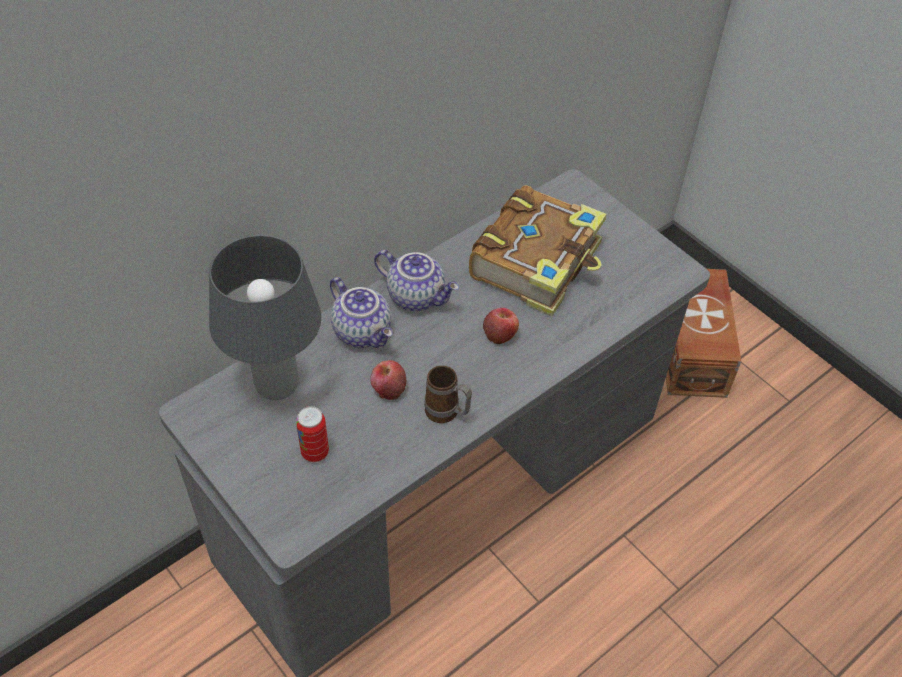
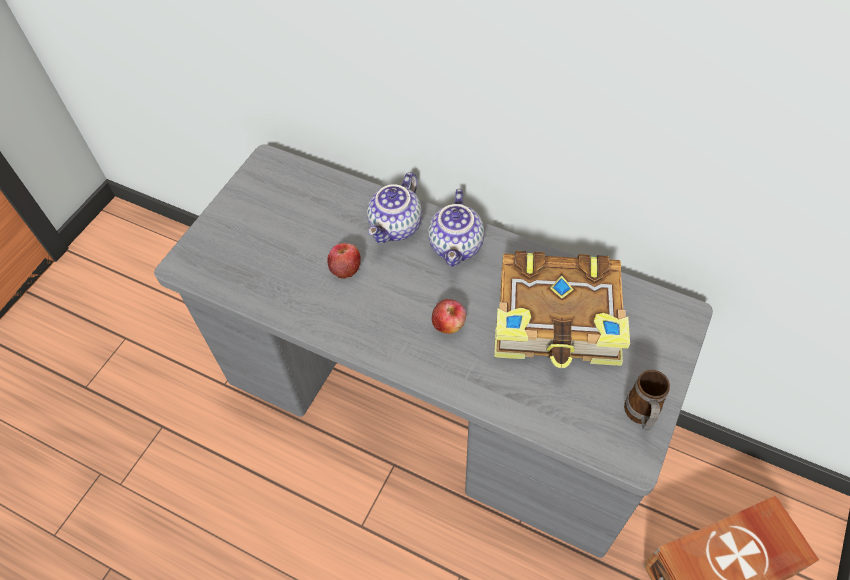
camera: 70 degrees right, 5 degrees up
(276, 387) = (312, 198): grey table lamp -> none
(315, 452) = (262, 247): can -> none
(447, 413) = (340, 319): mug -> mug (641, 416)

